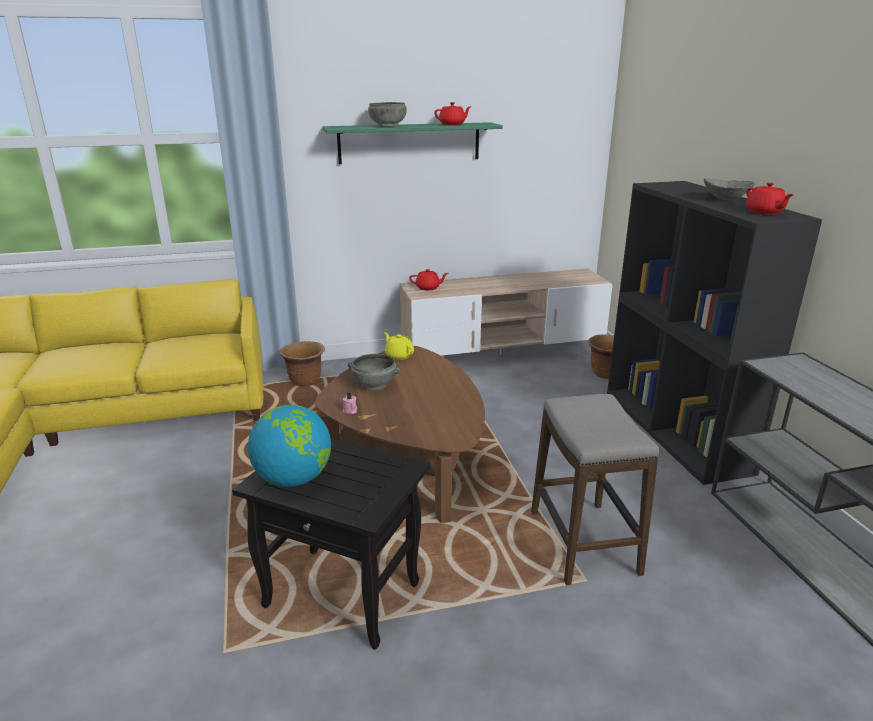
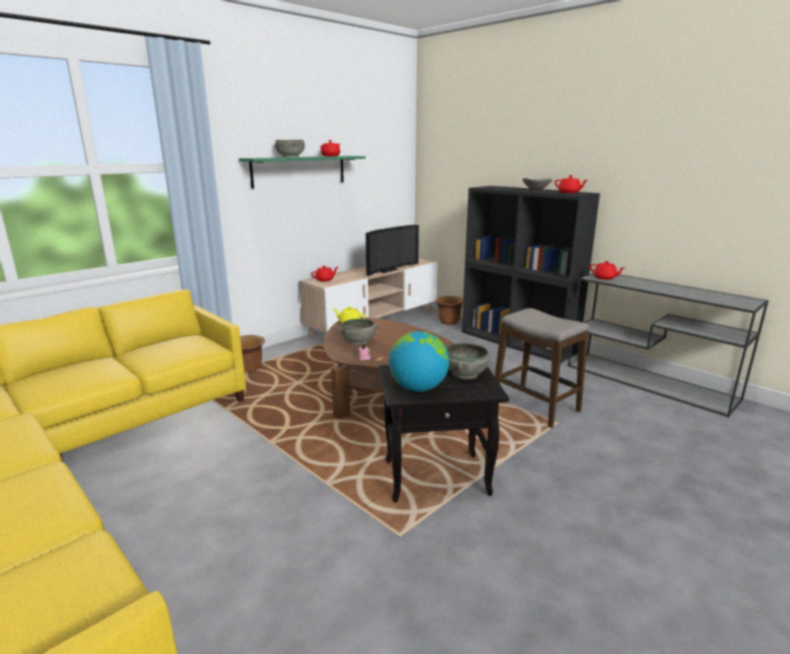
camera: 30 degrees left, 5 degrees down
(375, 476) = (464, 374): none -> grey bowl
(523, 285) = (386, 270): none -> television
(788, 369) = (605, 278): none -> red teapot

